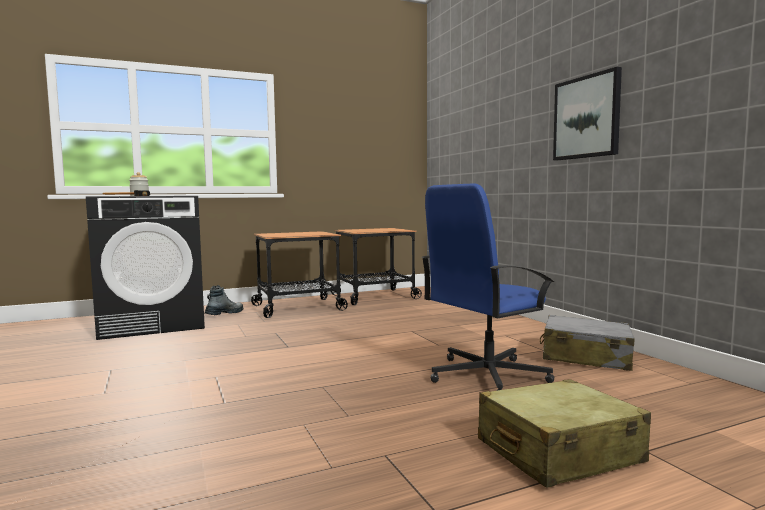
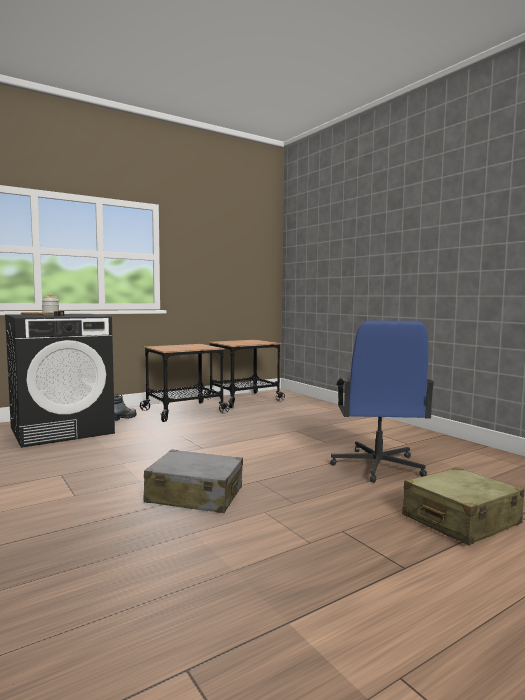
camera: 10 degrees left, 0 degrees up
(486, 376) = (377, 466): blue office chair -> blue office chair turned 45 degrees counterclockwise
(585, 357) = (441, 448): grey suitcase -> grey suitcase (195, 495)
(587, 117) = (435, 261): picture -> none

